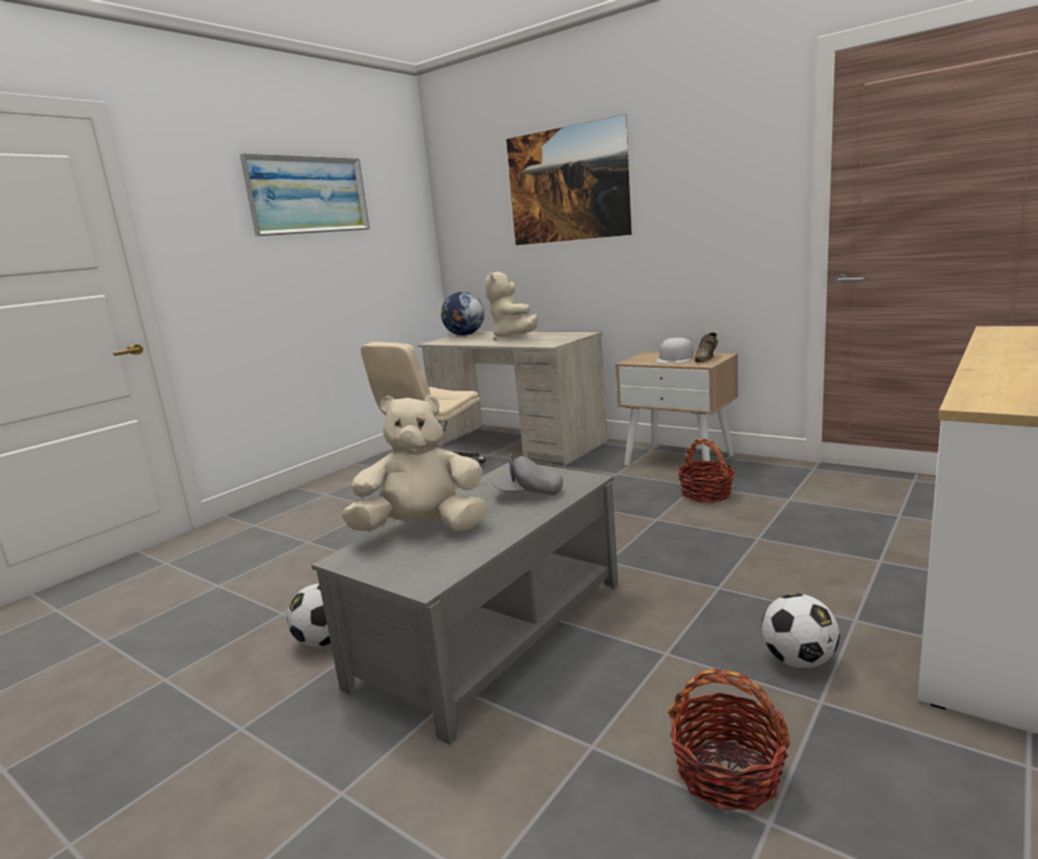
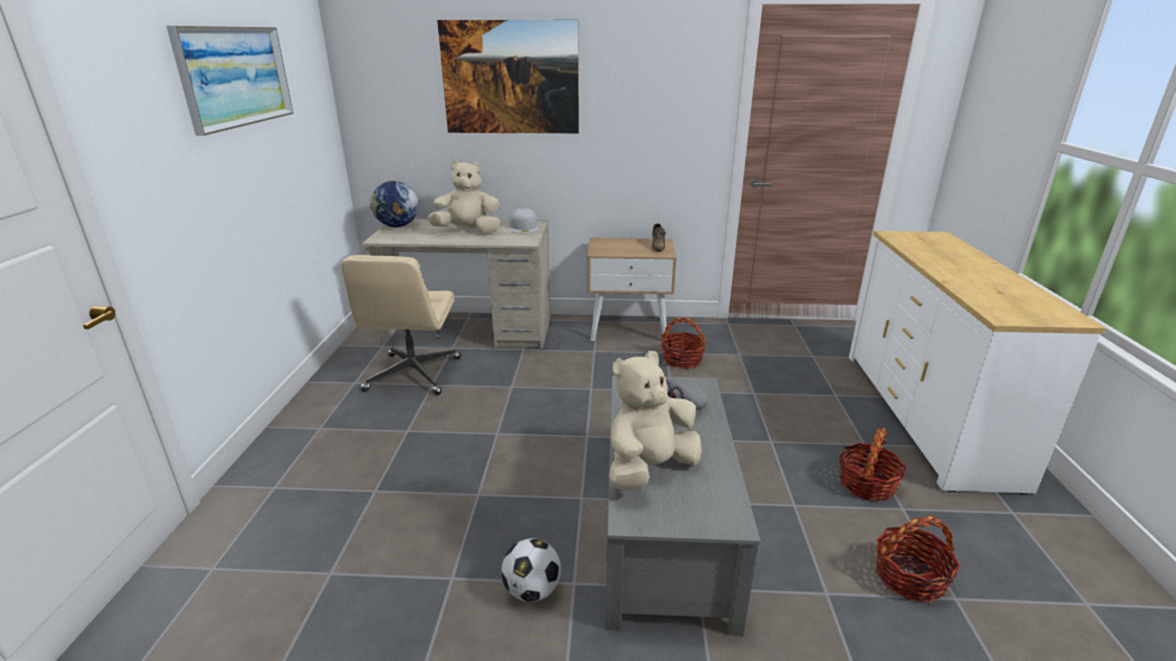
camera: 35 degrees left, 10 degrees up
(513, 338) = (468, 231): beige plush toy -> beige plush toy turned 135 degrees clockwise
(675, 359) = (632, 247): white cap -> white cap (524, 227)
(799, 661) = (866, 484): football -> basket

